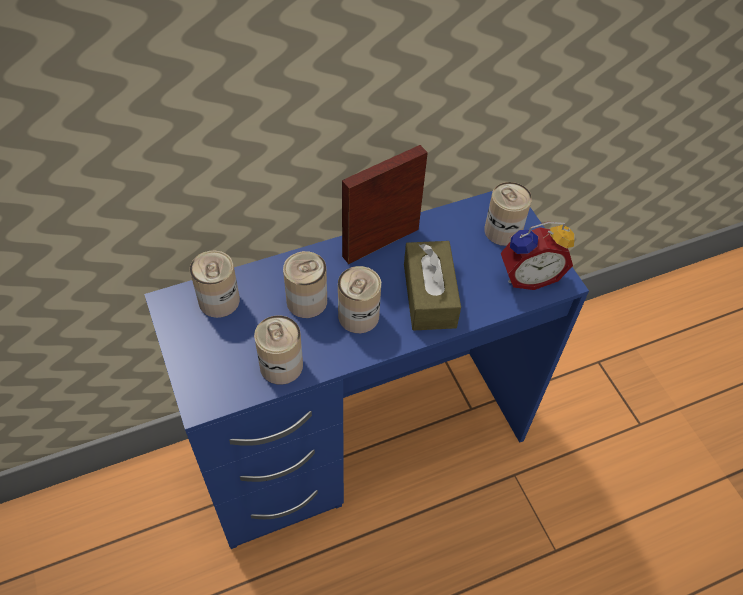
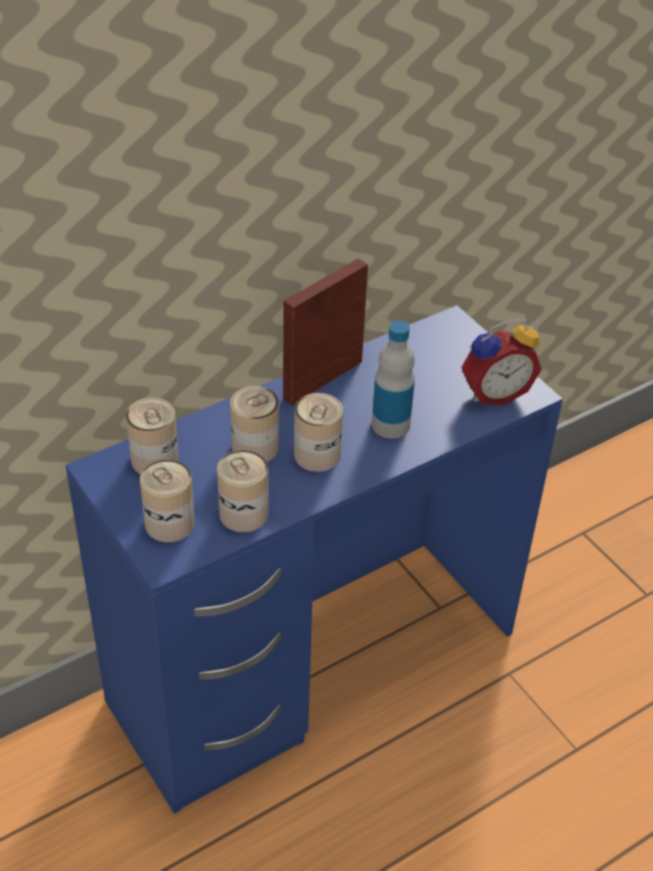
camera: 10 degrees left, 10 degrees down
(429, 295) = (390, 425): brown tissue box -> bottle
(503, 231) = (456, 352): can -> can (169, 523)

